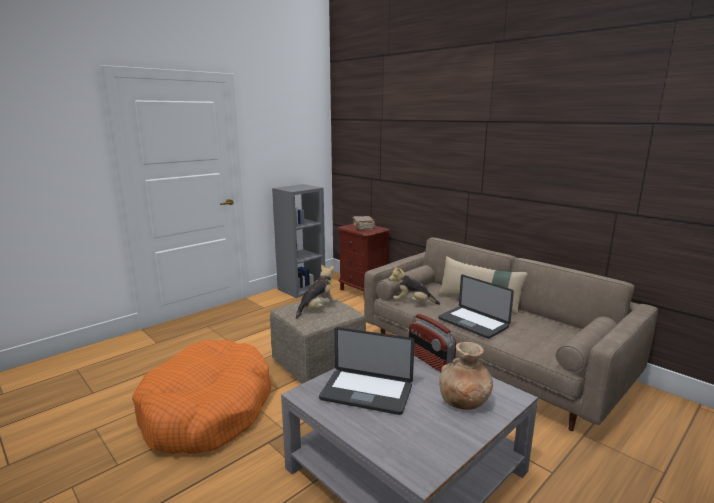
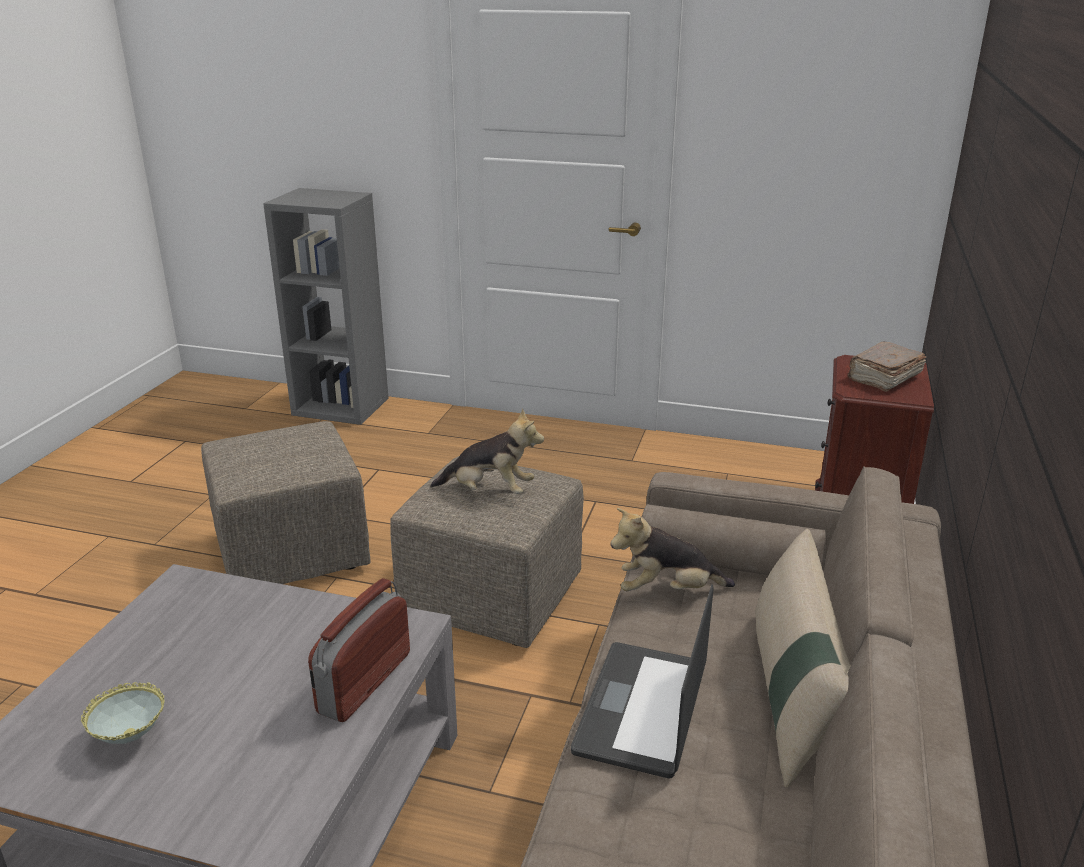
camera: 60 degrees right, 10 degrees up
(207, 410) = (293, 552): orange dog bed -> beige ottoman
(301, 288) = (758, 462): grey bookcase -> grey bookcase (342, 406)
(366, 393) = (207, 641): laptop -> none
(412, 303) = (667, 591): plush toy -> plush toy turned 75 degrees counterclockwise
(429, 424) = (131, 739): none -> bowl
(464, 402) = (221, 768): brown vase -> none

